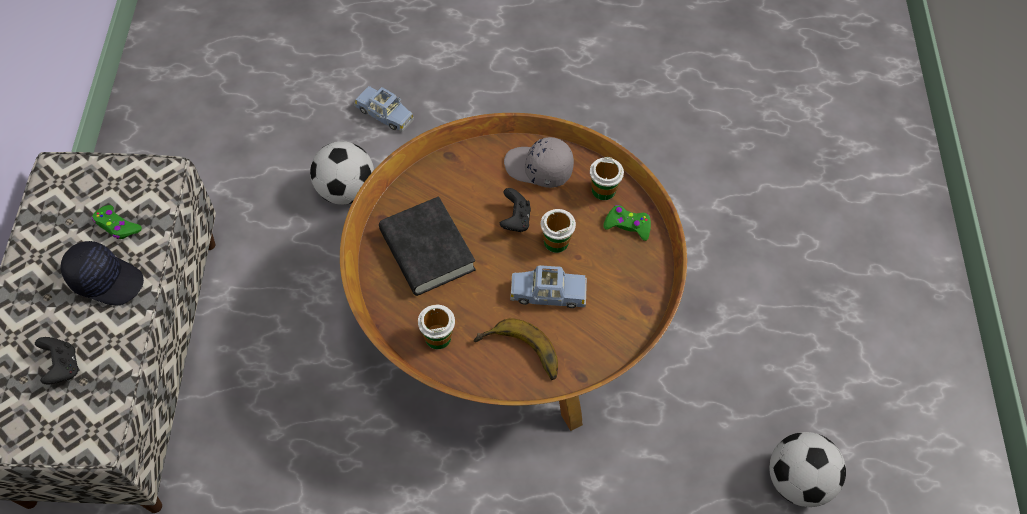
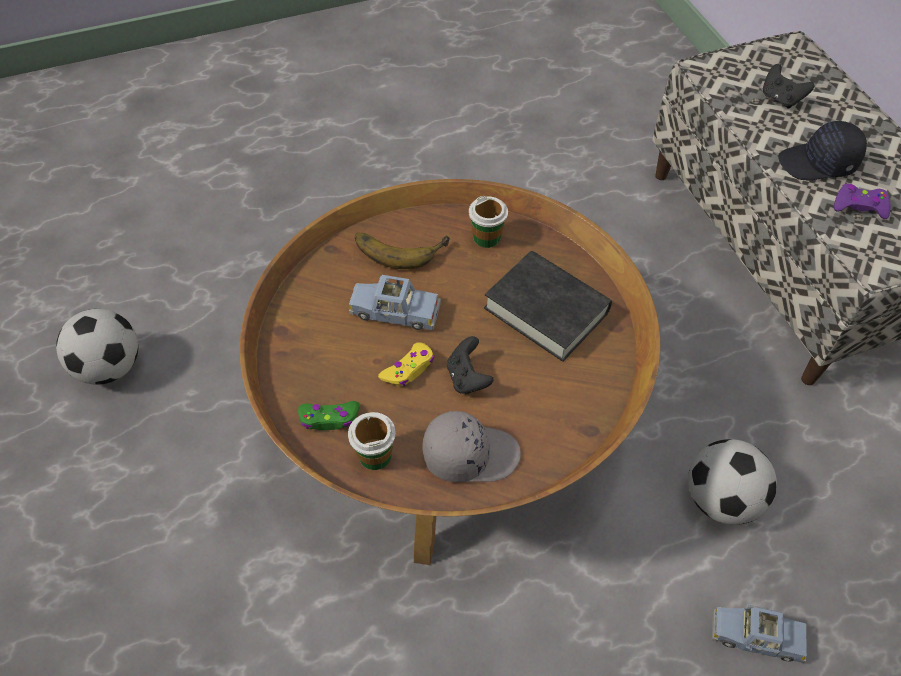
camera: 160 degrees right, 5 degrees down
(117, 226) = (859, 206): green game controller -> purple game controller
(548, 293) = (395, 312): blue toy car -> blue toy car turned 150 degrees counterclockwise
(556, 241) = (409, 369): cup -> yellow game controller

